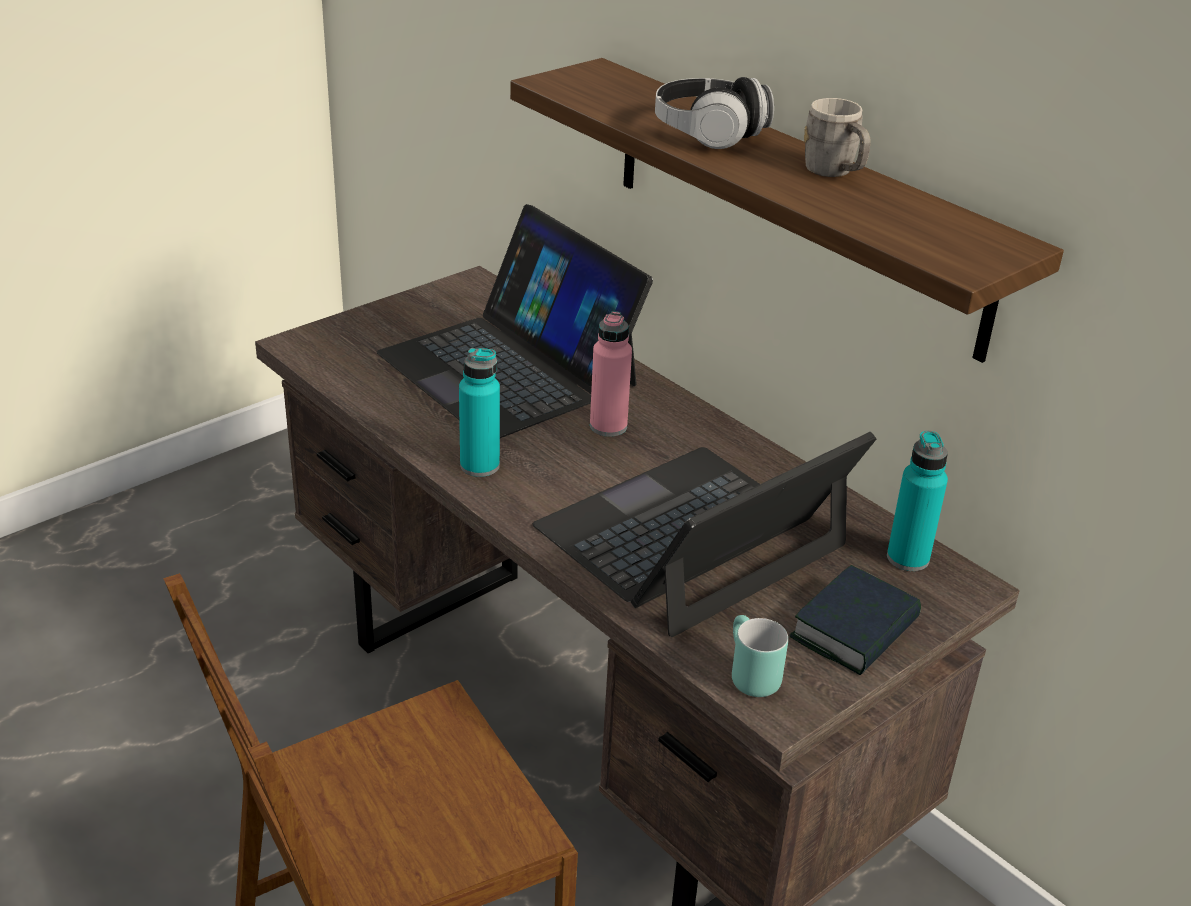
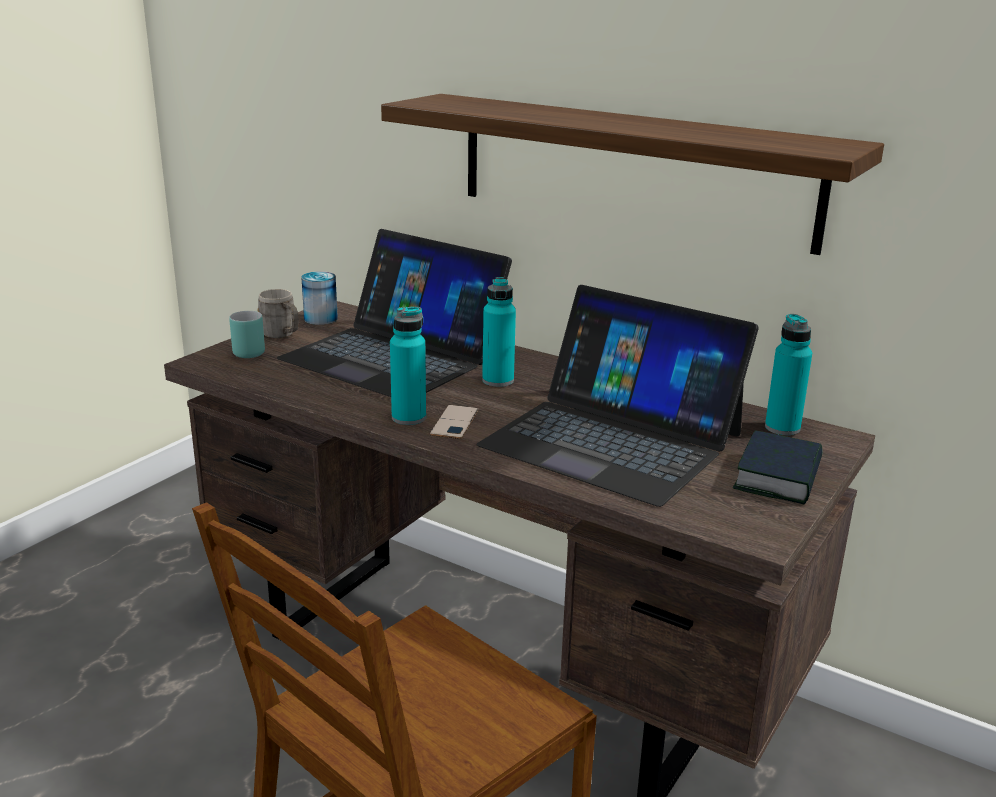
camera: 15 degrees left, 10 degrees down
(453, 296) = (320, 319): none -> can
(527, 482) = (455, 422): none -> phone
(608, 426) = (498, 380): pink bottle -> turquoise bottle
(692, 538) = (612, 439): laptop -> laptop turned 90 degrees counterclockwise
(709, 134) = (565, 115): headphones -> none
(747, 675) = (718, 519): turquoise mug -> turquoise mug (243, 352)
(835, 173) = (680, 124): grey mug -> grey mug (282, 335)

